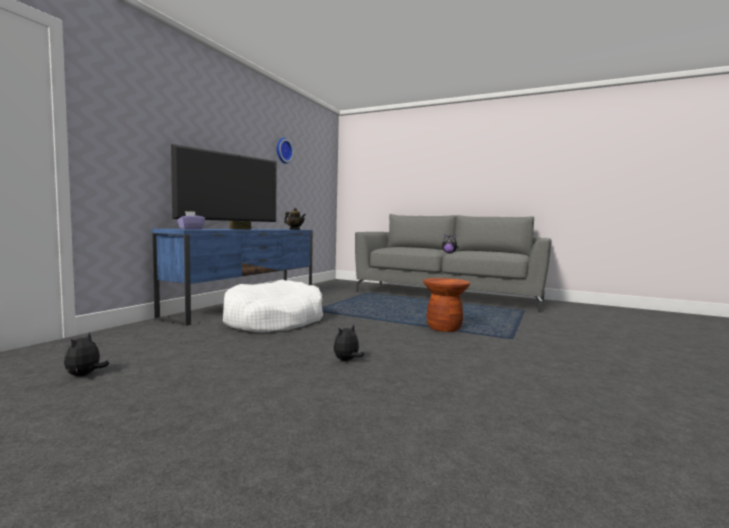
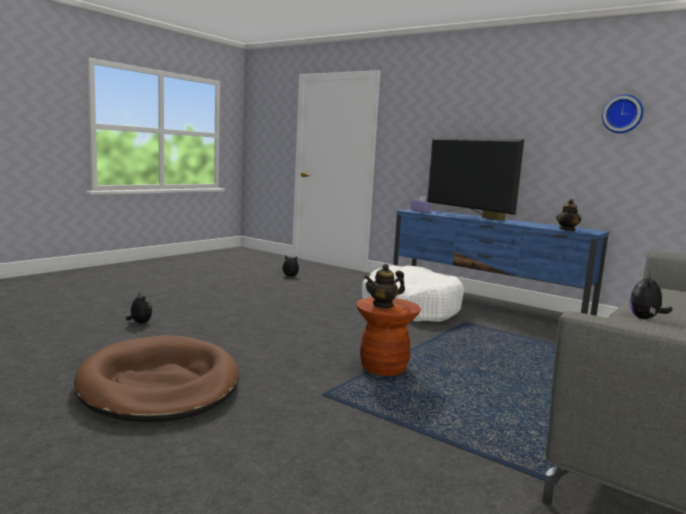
camera: 100 degrees right, 5 degrees up
(347, 360) = (283, 318): plush toy -> plush toy (139, 323)
(449, 281) = (383, 305): none -> teapot
(595, 384) = (160, 385): none -> brown dog bed

